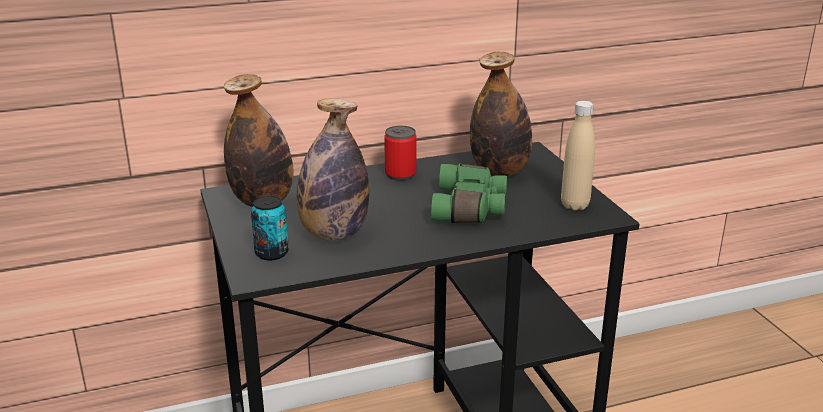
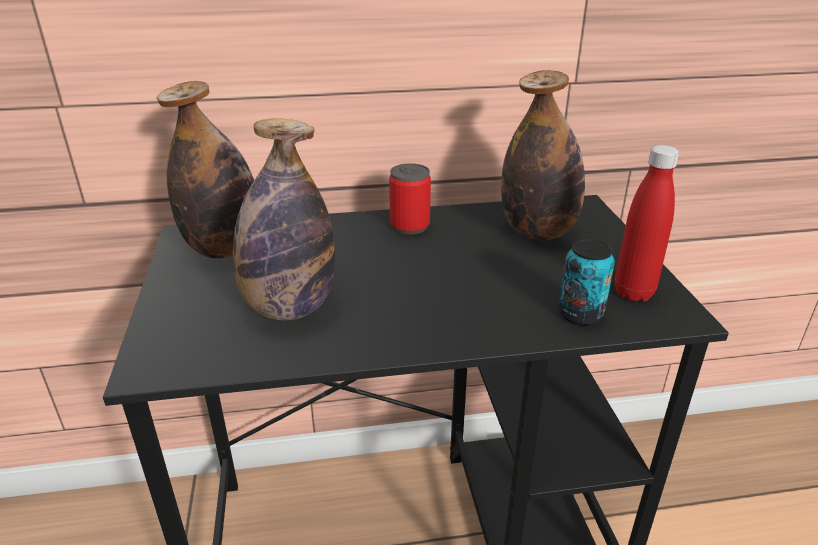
camera: 10 degrees right, 5 degrees up
(271, 253) = (194, 330): can -> can (580, 314)
(471, 208) = (487, 284): green binoculars -> none
(574, 205) = (633, 293): beige bottle -> red bottle

